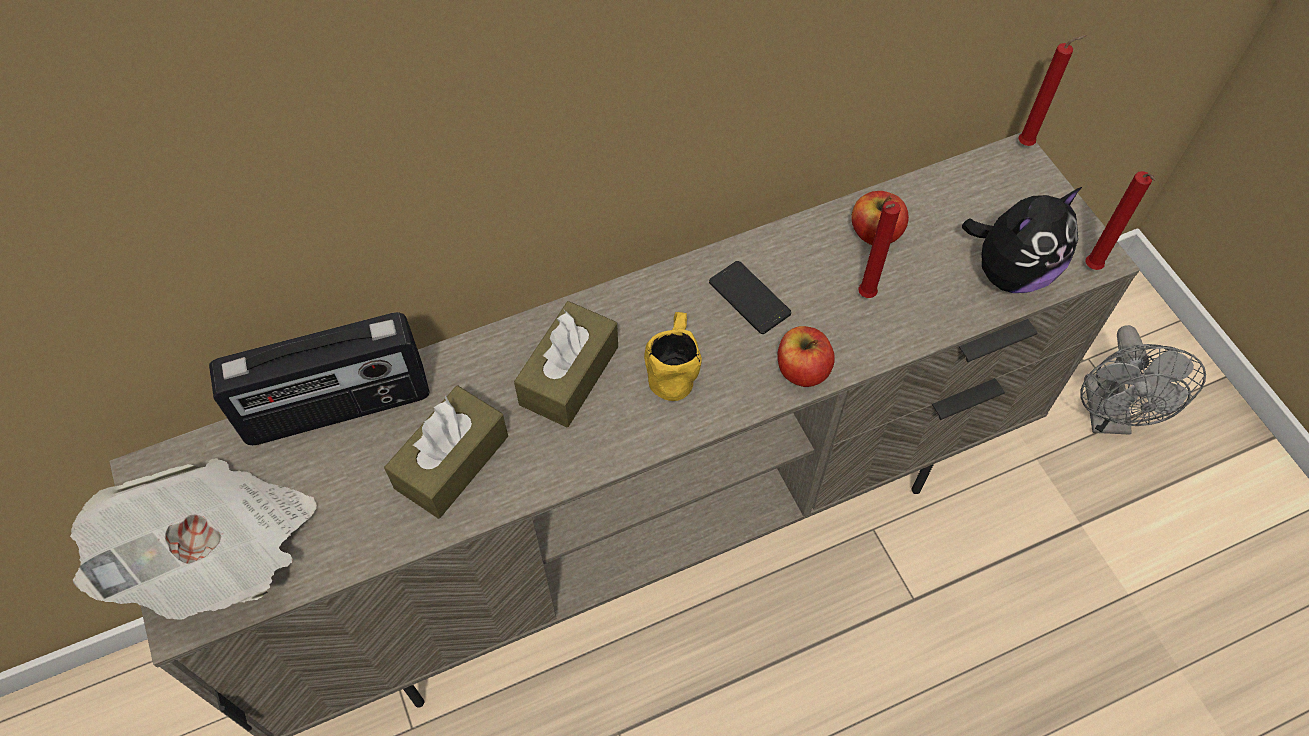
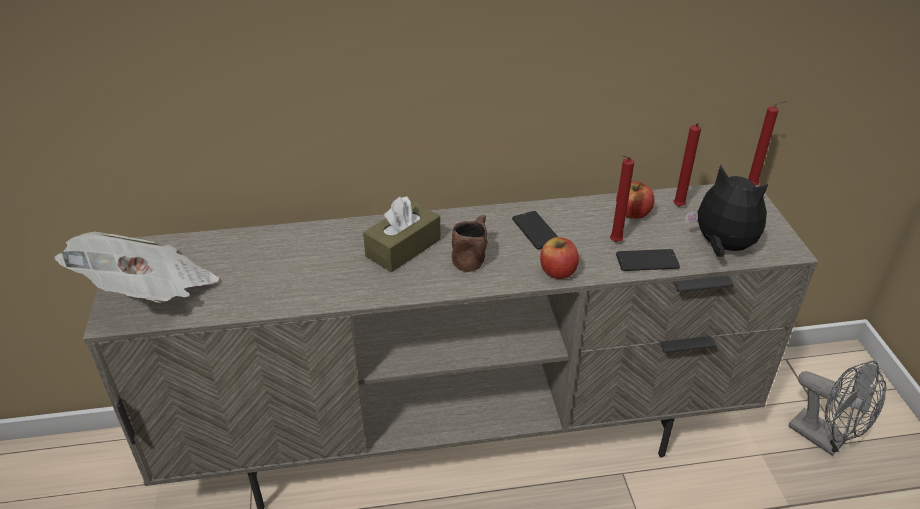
camera: 15 degrees right, 20 degrees down
(338, 409) = (254, 239): radio -> none
(452, 462) = (311, 276): brown tissue box -> none
(673, 367) = (472, 255): yellow mug -> brown mug
(918, 322) = (647, 261): none -> phone
(1010, 272) = (721, 247): plush toy -> plush toy turned 120 degrees counterclockwise
(1092, 269) = (782, 255): red candle -> red candle (678, 207)
(1108, 417) = (825, 439): grey fan -> grey fan turned 60 degrees counterclockwise

